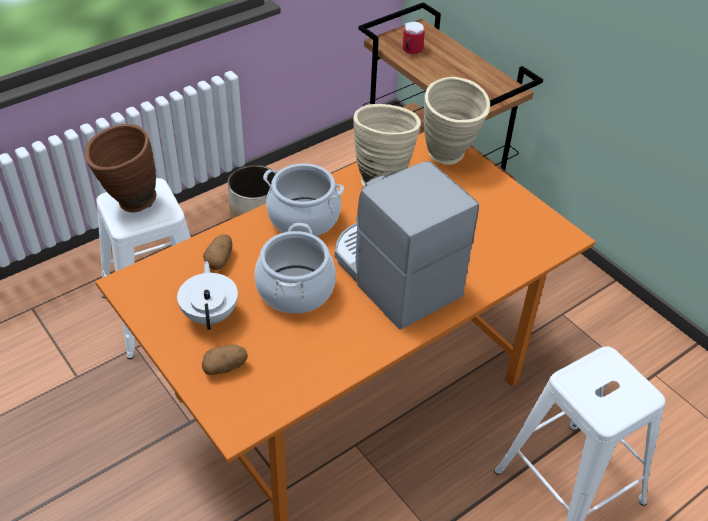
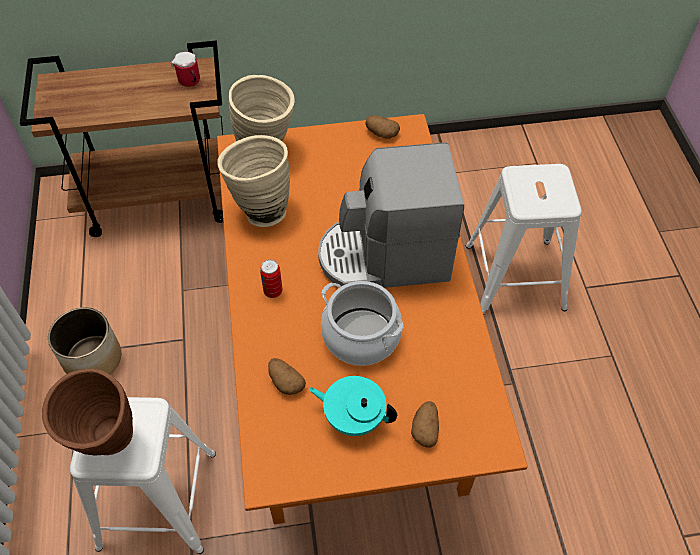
camera: 60 degrees left, 10 degrees up
(211, 314) = (353, 417): white teapot -> turquoise teapot
(304, 218) = (273, 291): cooking pot -> can
(410, 50) = (81, 105): mug -> mug (189, 82)
(538, 220) = (381, 134): none -> potato

